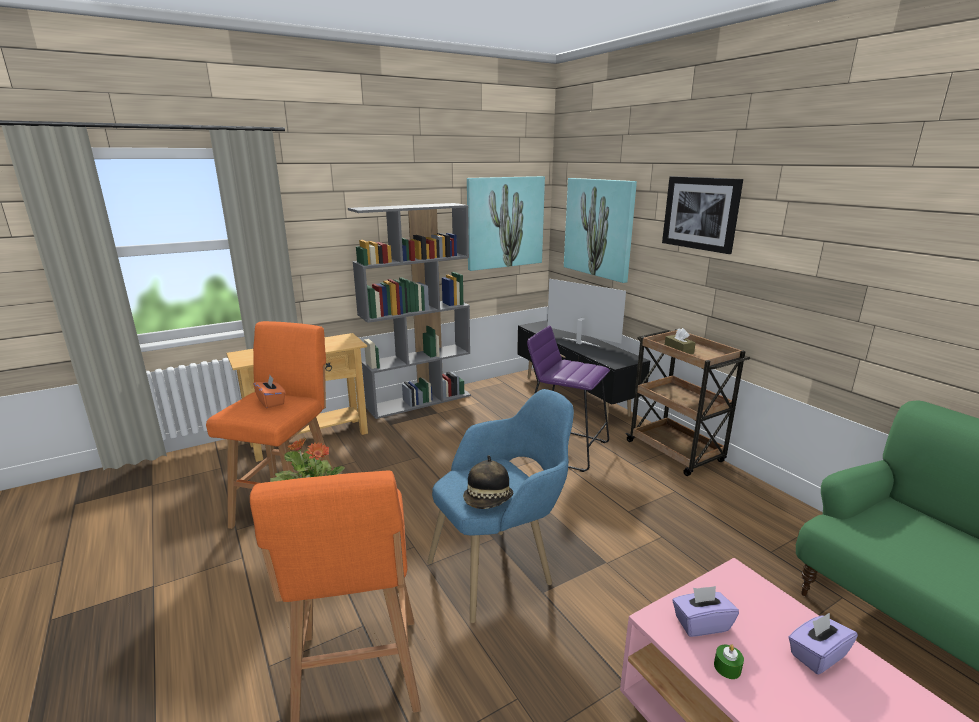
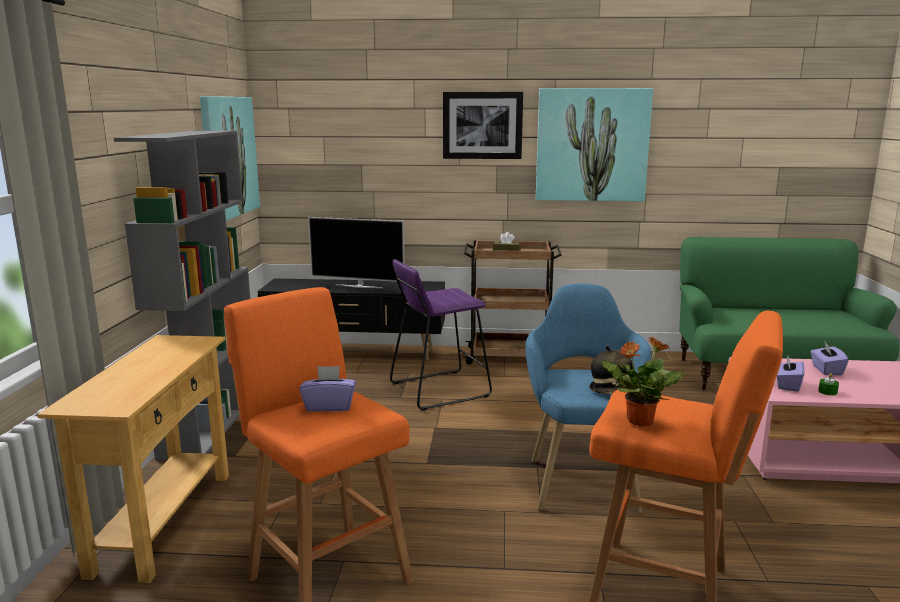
camera: 55 degrees left, 5 degrees down
(271, 402) = (329, 406): orange tissue box -> purple tissue box
(580, 342) = (359, 286): television -> television turned 150 degrees counterclockwise
(599, 228) = (346, 153): picture -> picture (592, 145)

